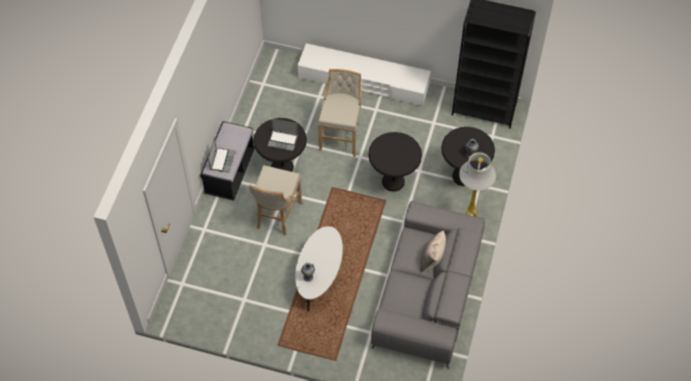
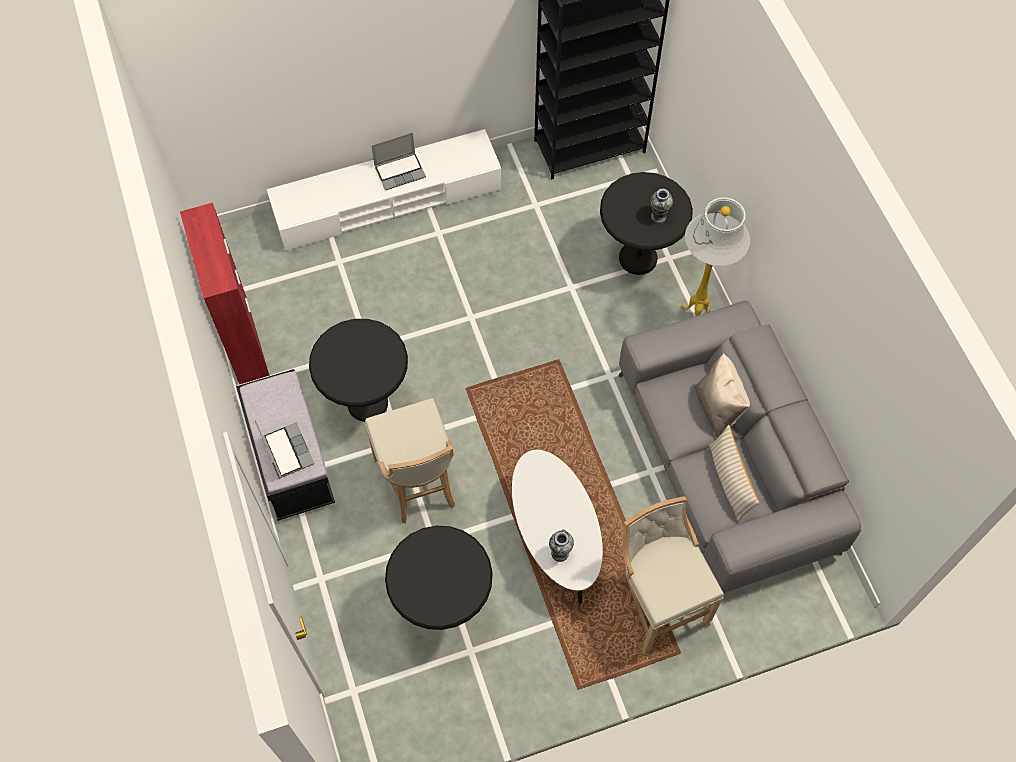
camera: 35 degrees left, 5 degrees up
(249, 106) = (243, 339): none -> red cabinet
(283, 140) = (366, 360): laptop -> laptop (400, 171)
(341, 136) = (418, 302): beige stool -> beige stool (657, 601)
(393, 181) = (547, 325): black side table -> black side table (443, 607)
(409, 294) = (729, 481): none -> beige pillow

